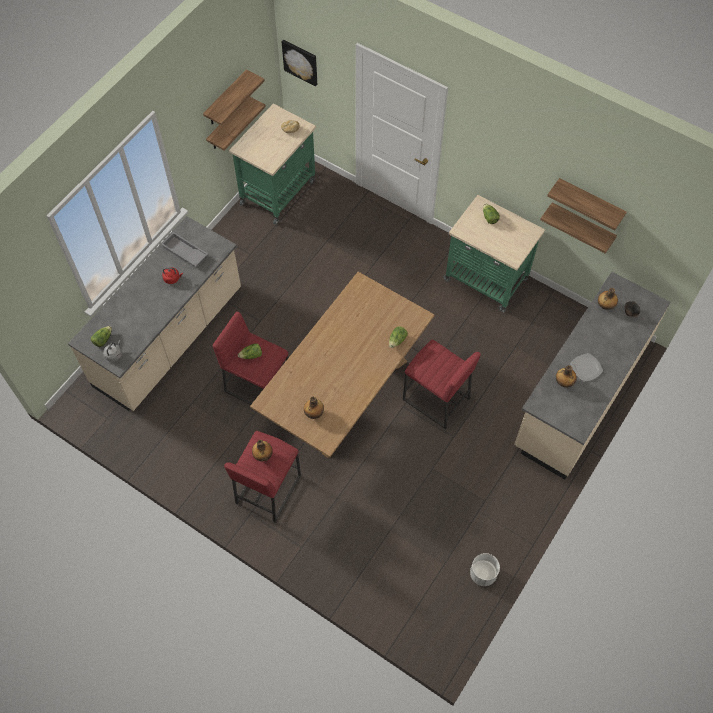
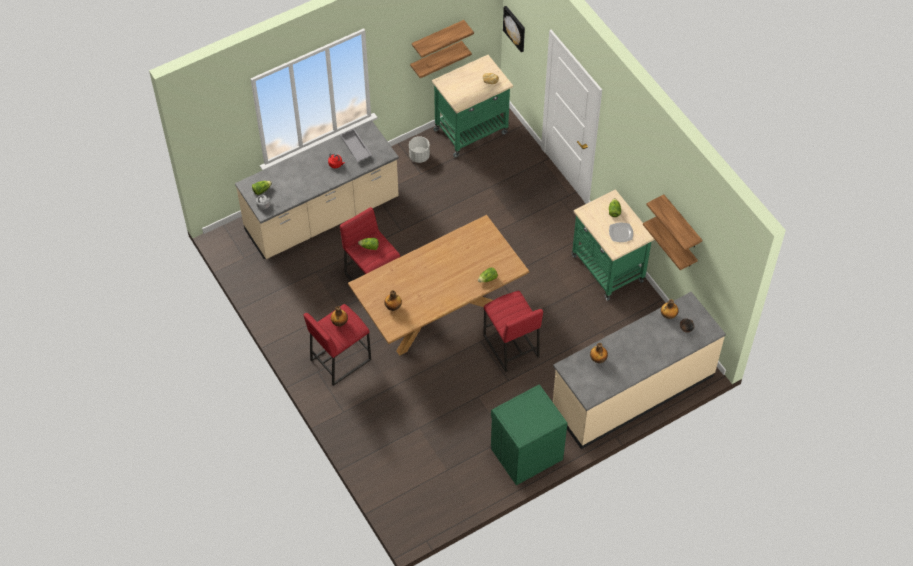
camera: 25 degrees right, 5 degrees down
(482, 574) = (473, 489): white planter -> white planter (419, 156)
(513, 509) = (525, 453): none -> green washing machine
(586, 368) = (623, 356): plate -> plate (621, 233)

